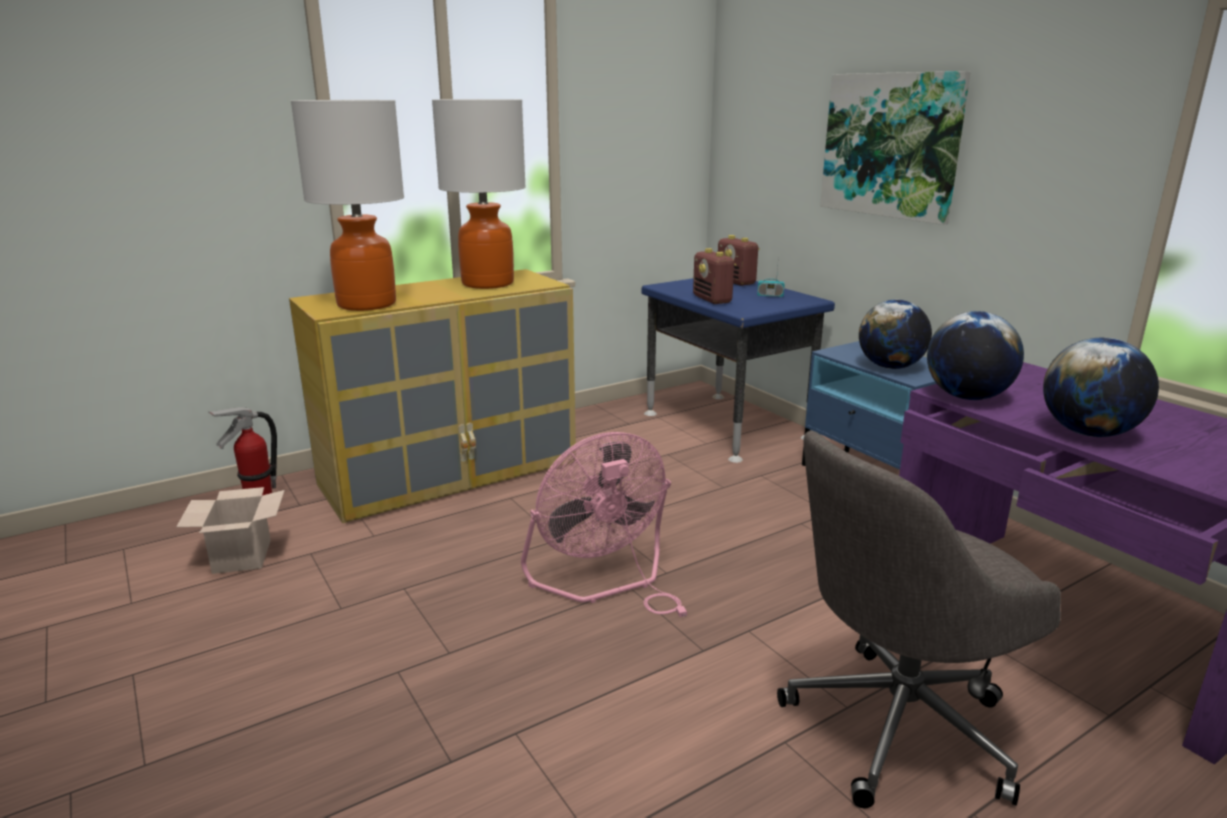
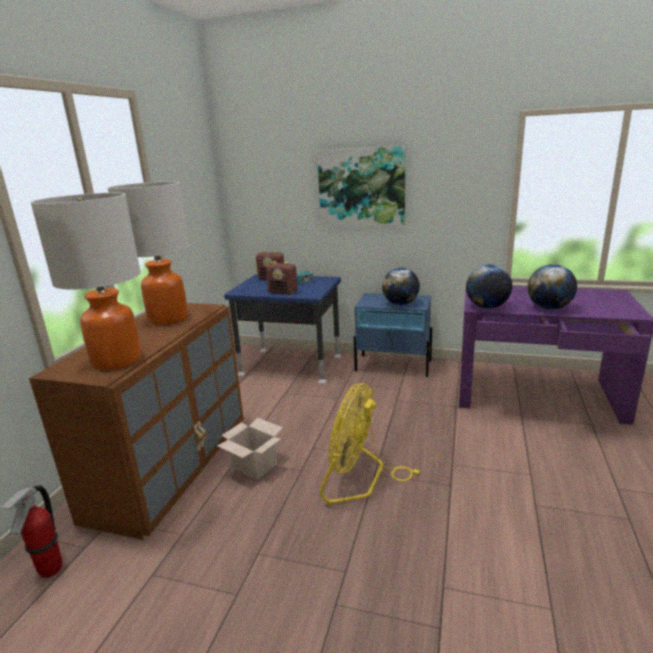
camera: 40 degrees left, 0 degrees up
(241, 556) = (94, 613): cardboard box -> cardboard box (253, 466)
(451, 474) = (172, 465): yellow cabinet -> brown cabinet
(614, 581) = (364, 476): pink fan -> yellow fan
(897, 729) = (555, 472): grey office chair -> none

